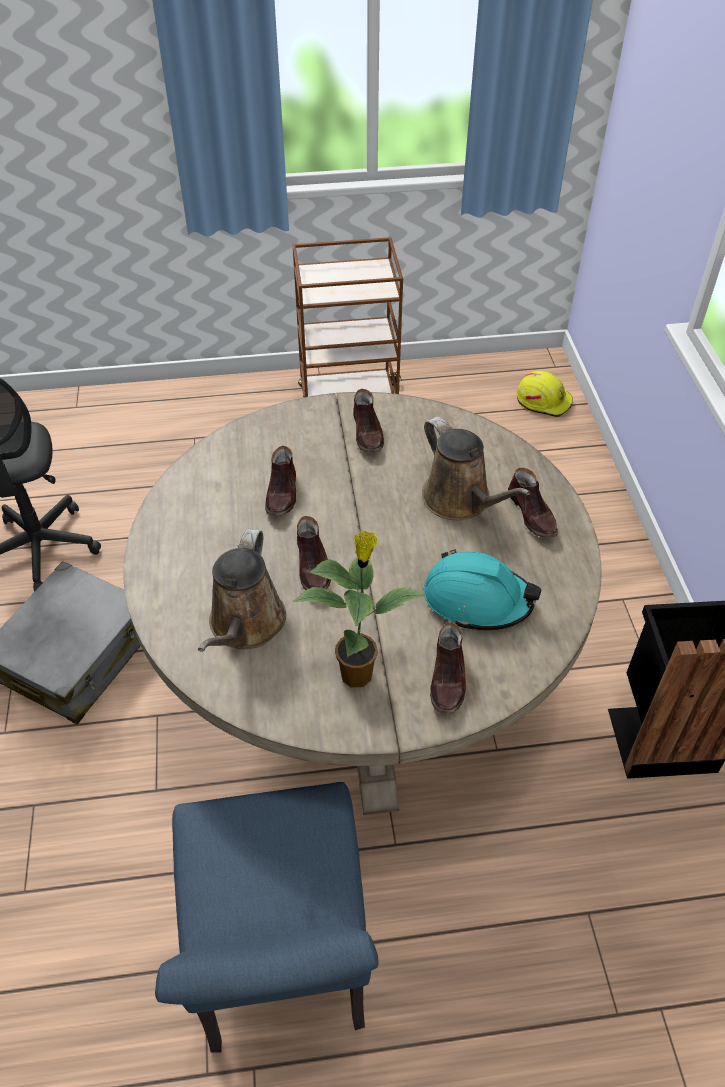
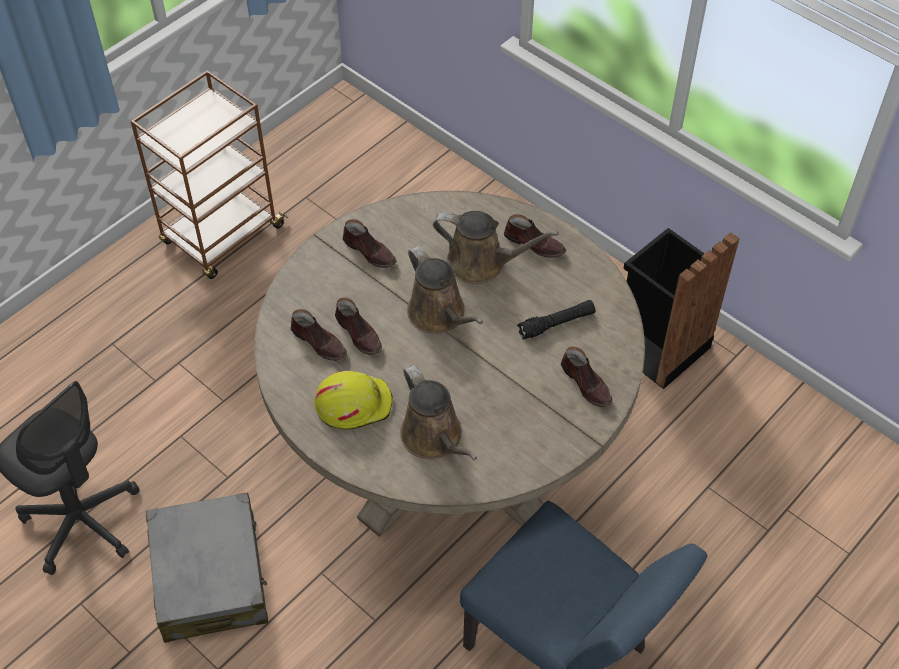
camera: 40 degrees left, 5 degrees up
(313, 566) = (435, 370): brown shoe -> brown shoe (320, 342)
(358, 672) = (533, 418): potted plant -> none
(371, 521) = (439, 315): none -> brown watering can
(477, 599) = (556, 324): turquoise hard hat -> black flashlight
(543, 400) = (371, 138): yellow hard hat -> yellow hard hat (353, 404)

